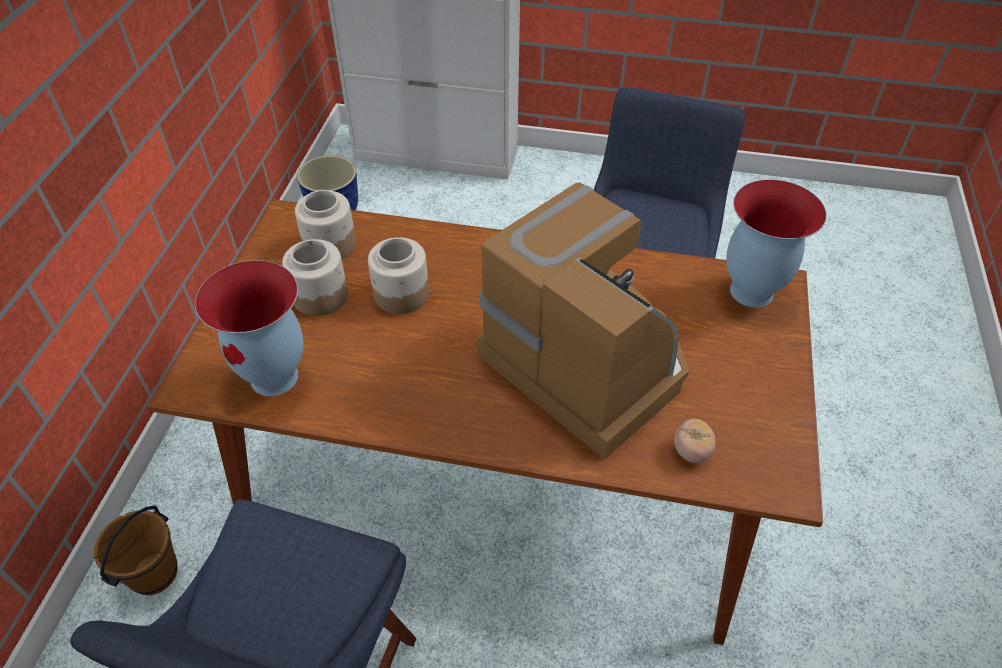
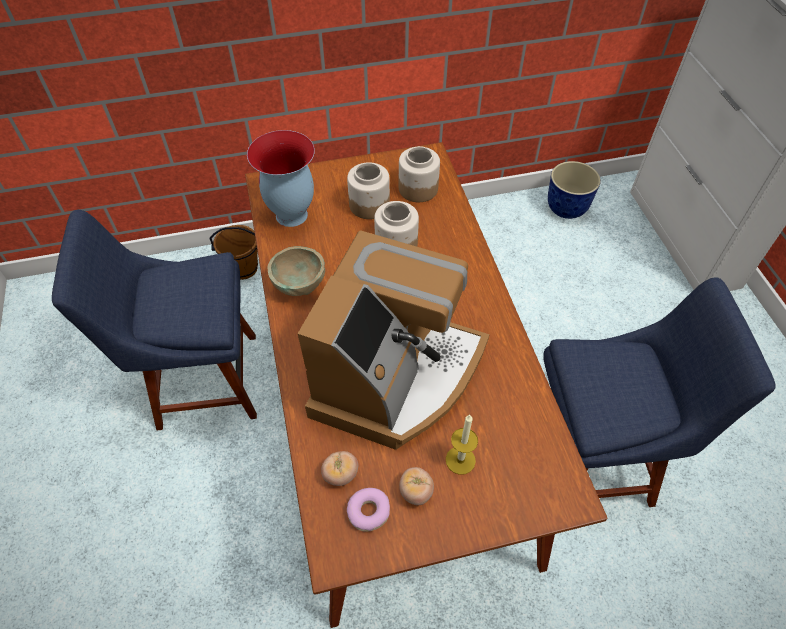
camera: 65 degrees right, 5 degrees up
(400, 406) = (298, 285): none -> beige bowl
(712, 345) = (460, 460): none -> candle
(735, 393) = (416, 492): none -> tomato
(745, 441) = (368, 512): none -> donut
(750, 291) = (545, 474): vase -> none

